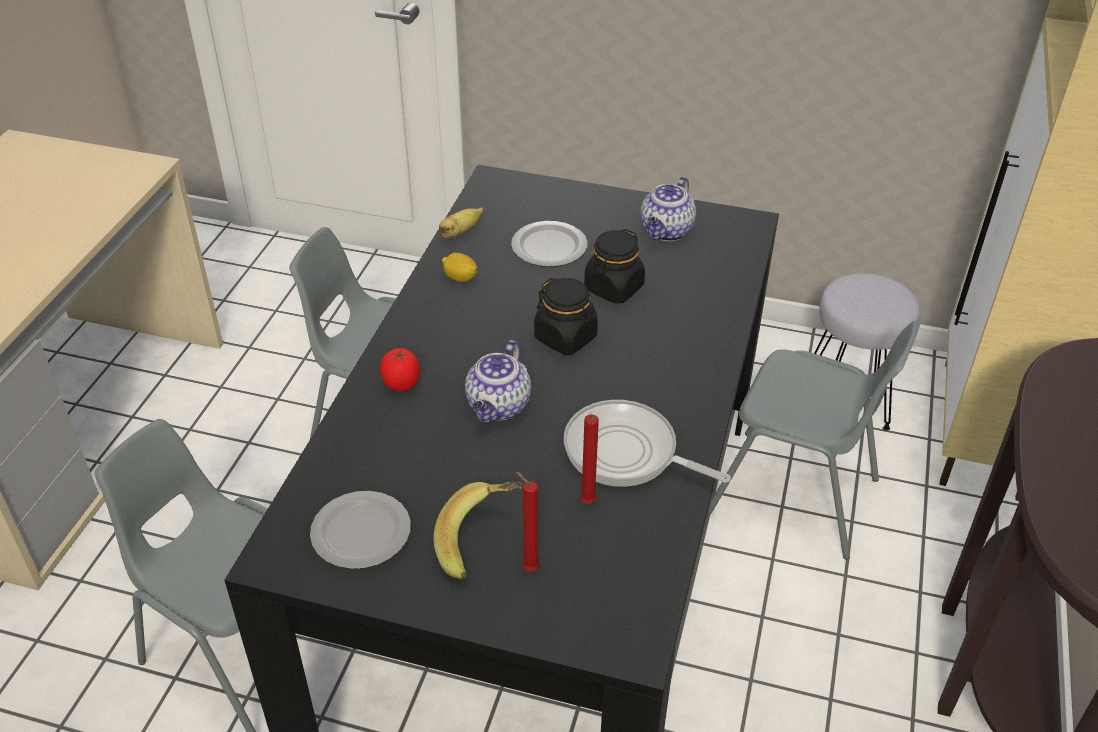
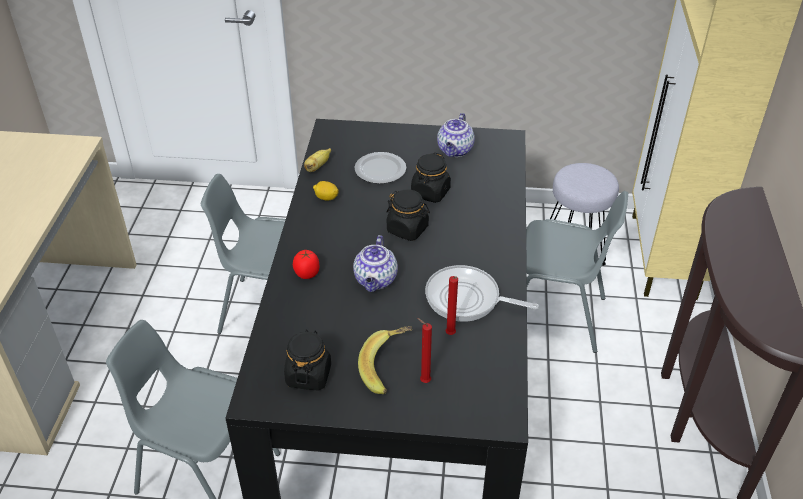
camera: 10 degrees left, 0 degrees up
(361, 534) = (308, 375): plate -> black jar

